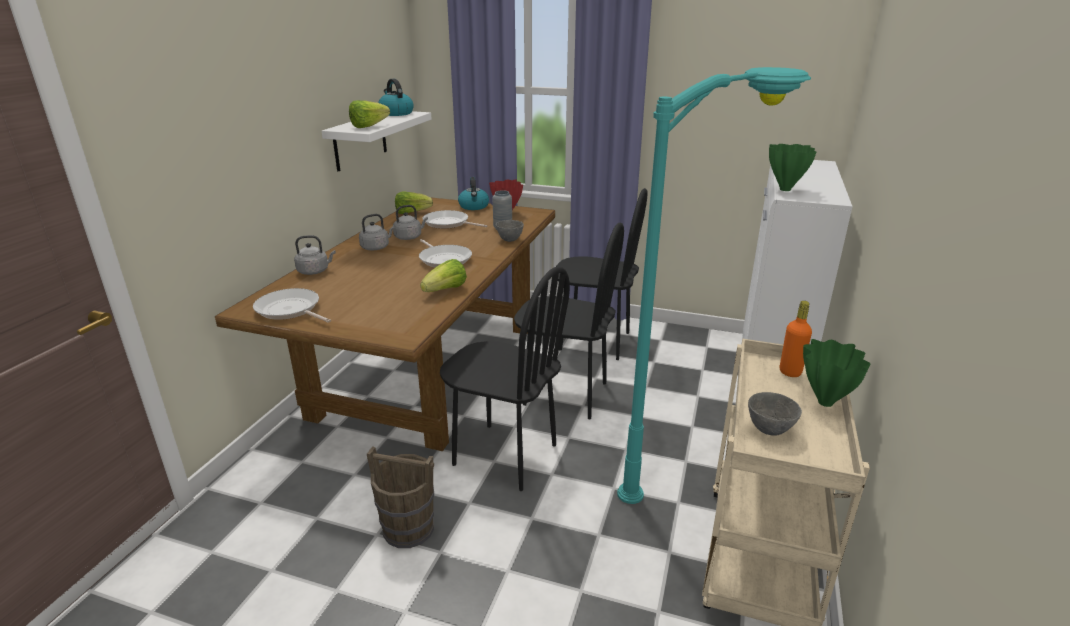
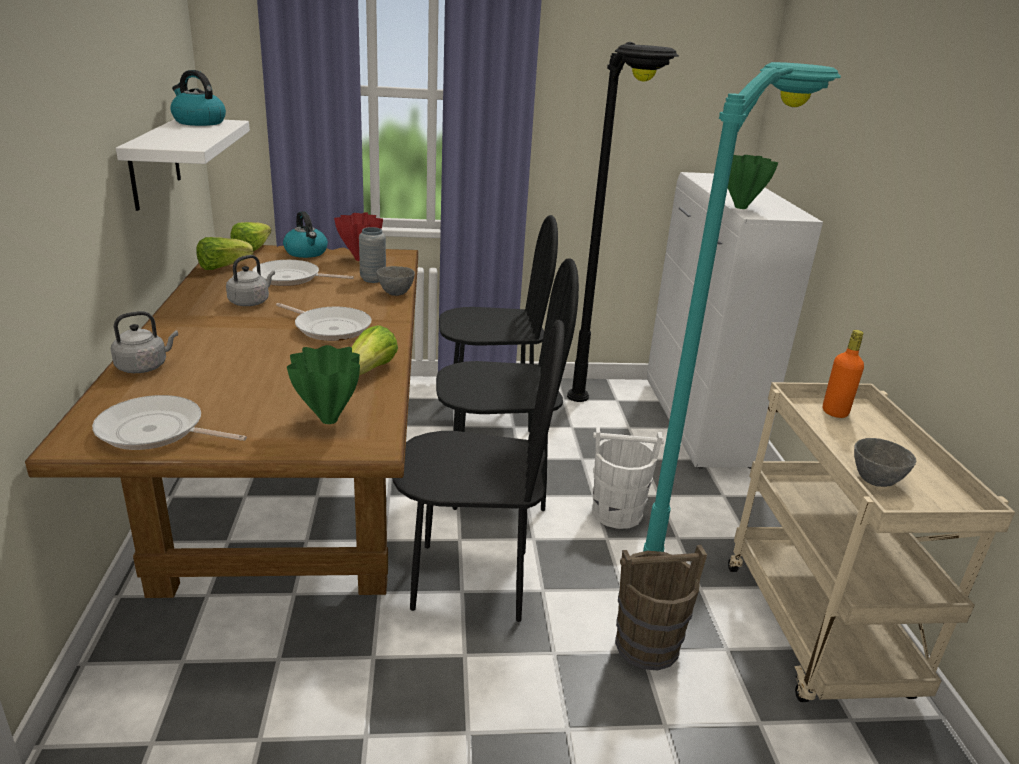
camera: 25 degrees left, 0 degrees up
(372, 126) = (192, 140): lettuce -> lettuce (255, 248)
(376, 247) = (213, 321): grey kettle -> none
(408, 528) = (404, 714): brown bucket -> brown bucket (646, 645)
(647, 432) = (617, 513): none -> white bucket
(666, 368) = (589, 432): none -> black floor lamp
(824, 402) = (893, 439): green vase -> green vase (328, 419)

